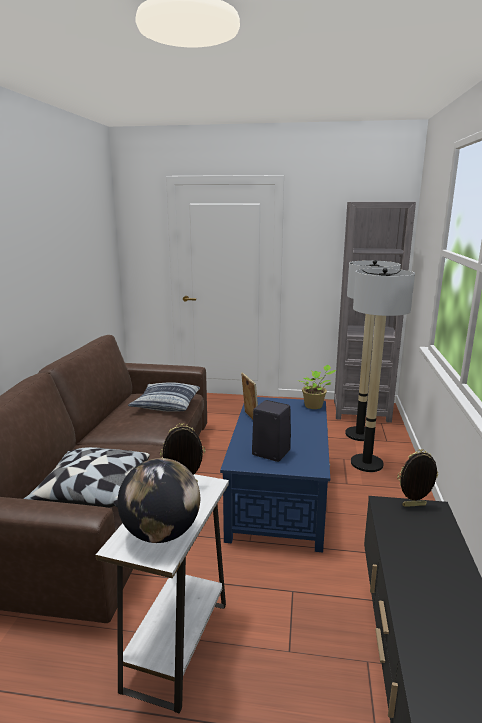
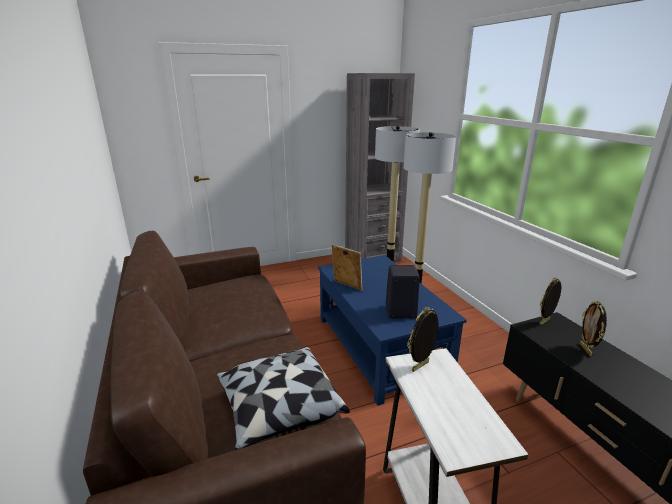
camera: 30 degrees left, 5 degrees up
(161, 533) = (469, 421): globe -> none
(166, 404) = (244, 292): pillow -> none
(315, 406) = (383, 261): potted plant -> none
(425, 546) = (586, 350): none -> picture frame

